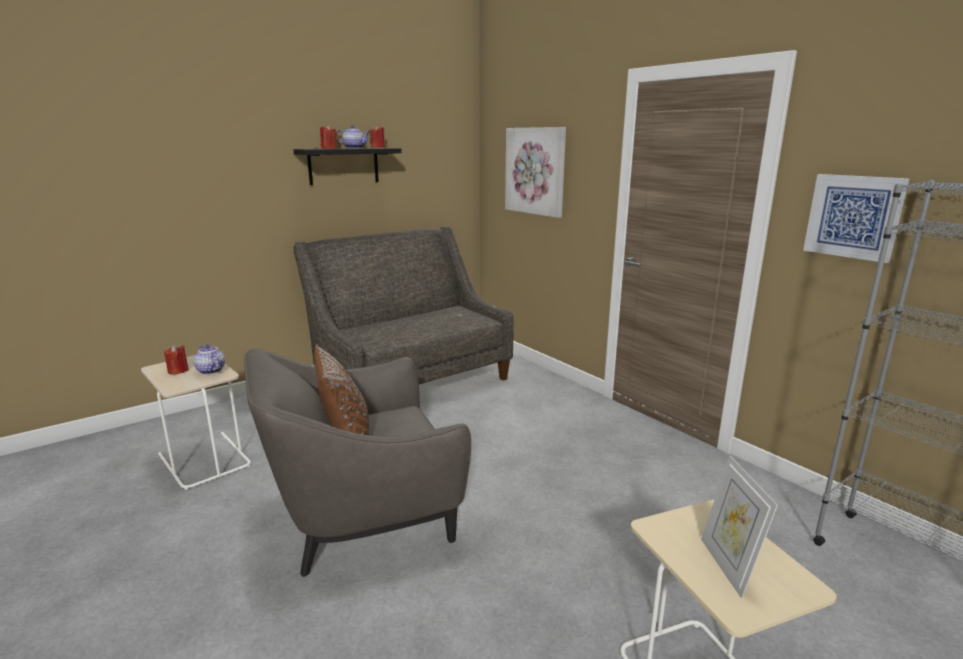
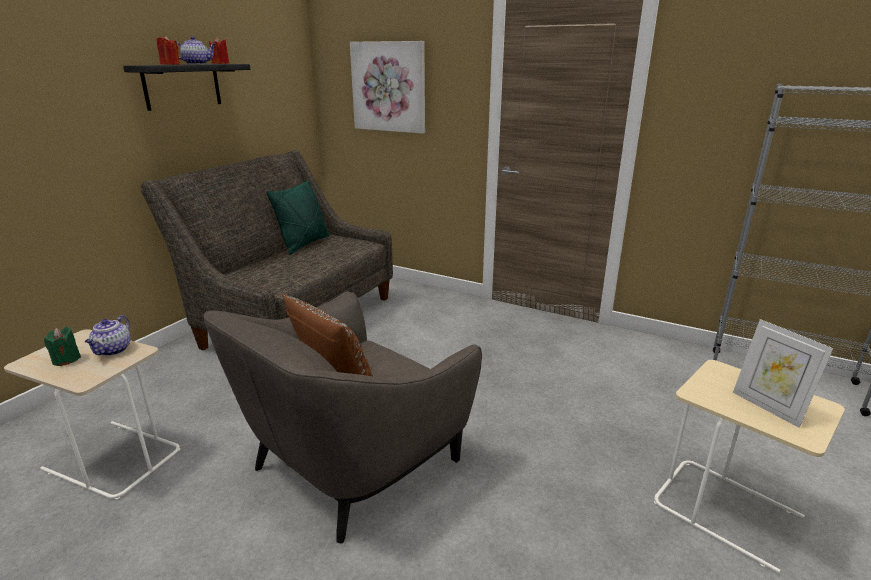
camera: 25 degrees left, 5 degrees up
(178, 371) = (66, 359): red candle -> green candle
(210, 370) = (113, 350): teapot -> teapot turned 105 degrees counterclockwise
(431, 313) = (304, 244): none -> green pillow
(853, 216) = (714, 116): picture -> none

